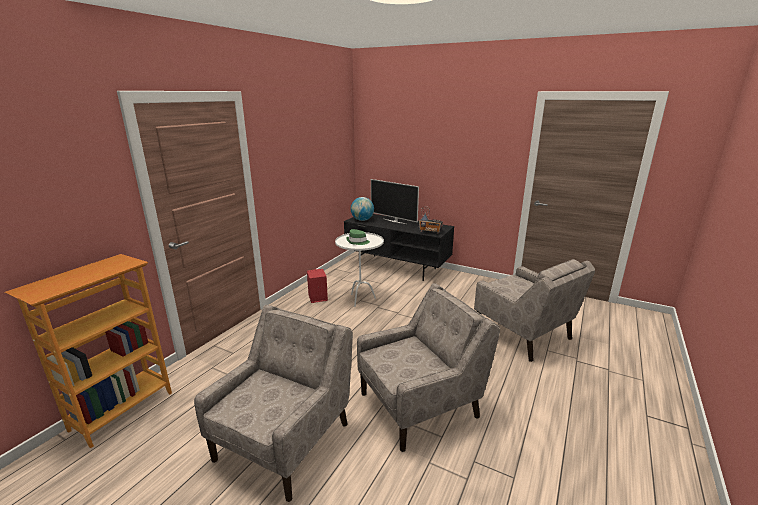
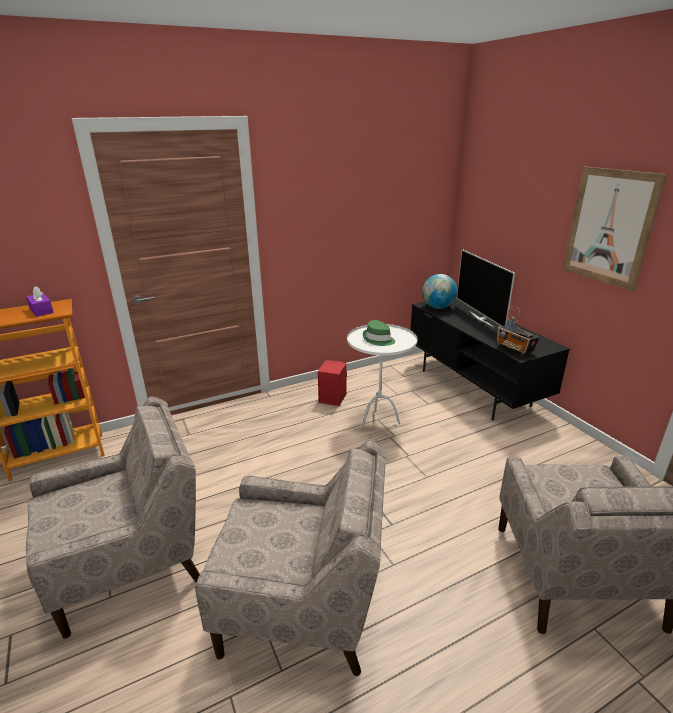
camera: 35 degrees right, 5 degrees up
(109, 266) = (41, 310): none -> purple tissue box
(465, 153) = (609, 227): none -> picture

